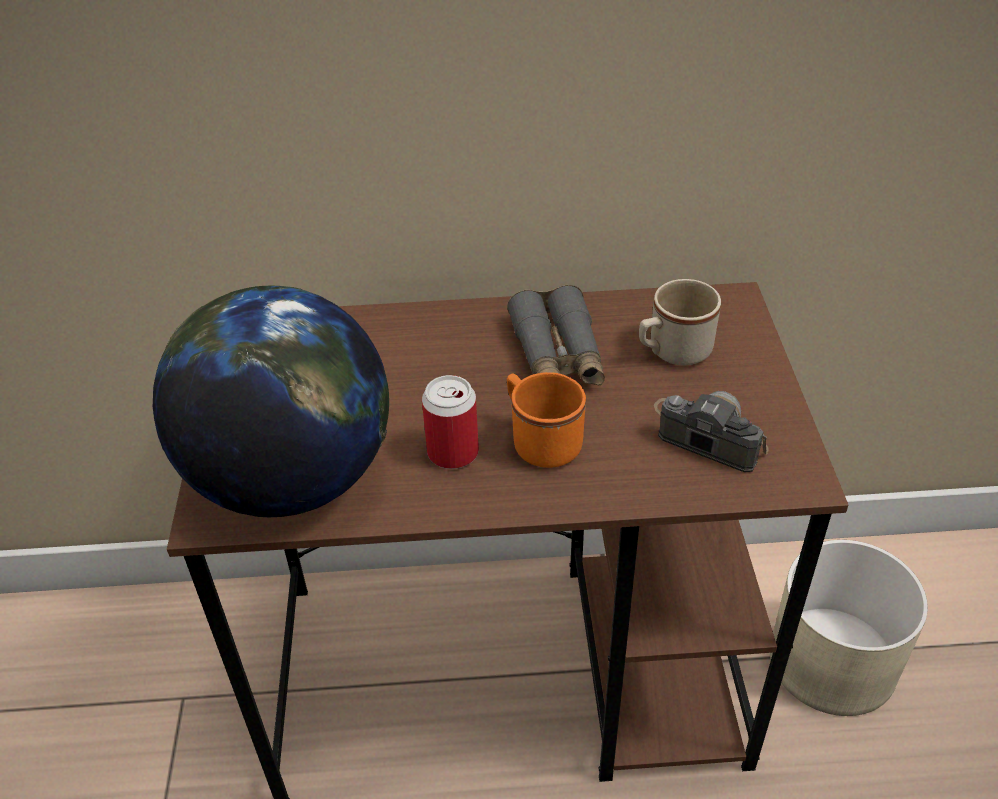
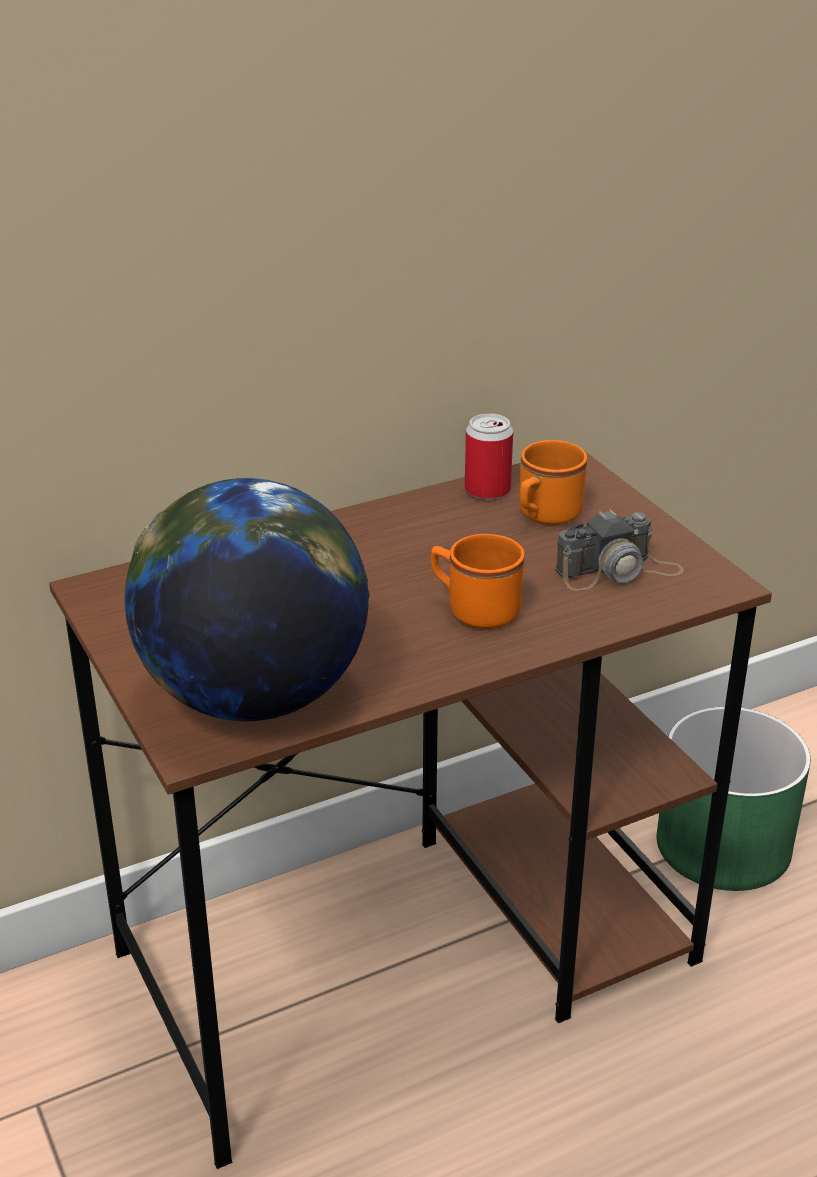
camera: 25 degrees left, 10 degrees down
(453, 452) = (398, 638): can -> can (487, 490)
(557, 354) = (439, 541): grey binoculars -> none
(672, 352) = (544, 516): beige mug -> orange mug
(705, 434) = (618, 571): camera -> camera turned 150 degrees clockwise
(834, 661) = (725, 844): beige planter -> green planter

